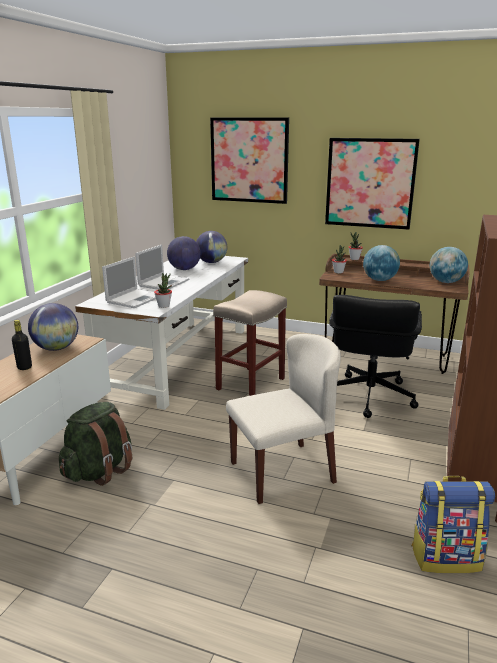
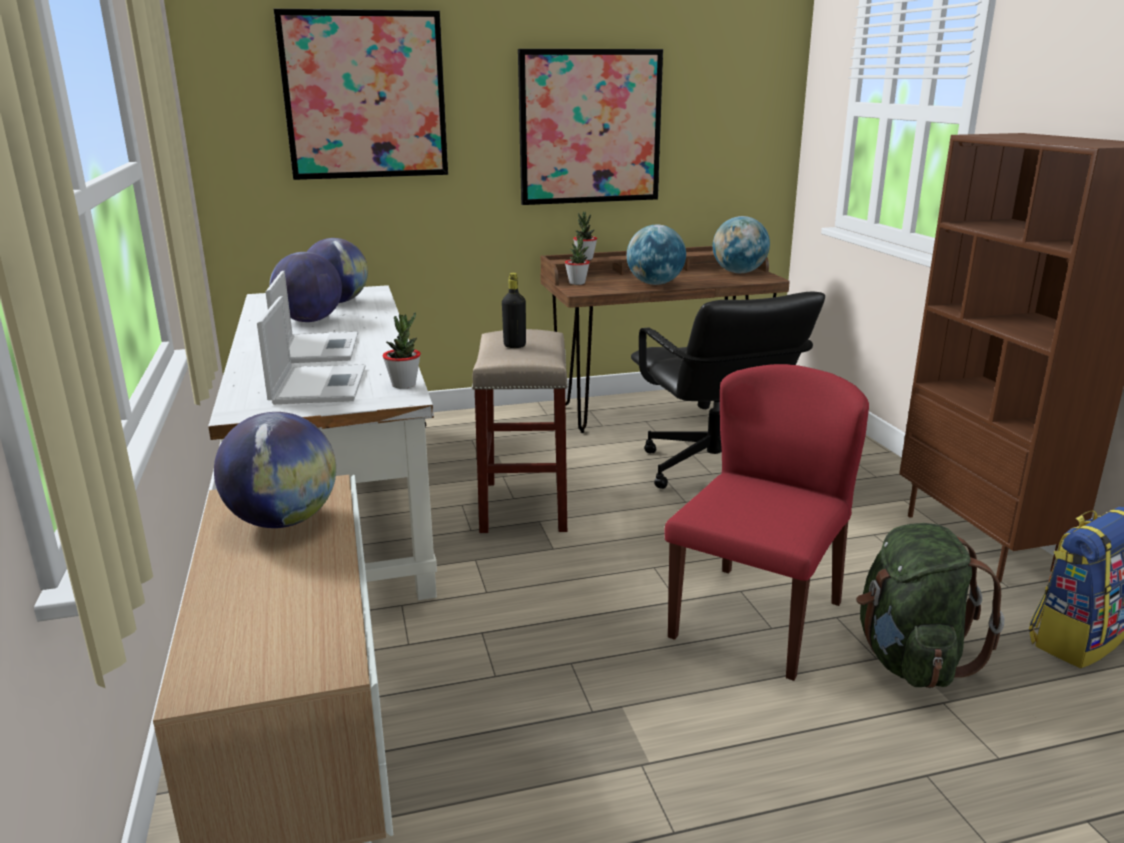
camera: 35 degrees left, 0 degrees up
(24, 367) = (283, 579): black bottle -> black bottle (514, 345)
(99, 470) = (467, 754): green backpack -> green backpack (910, 659)
(282, 471) = (756, 618): beige chair -> red chair

